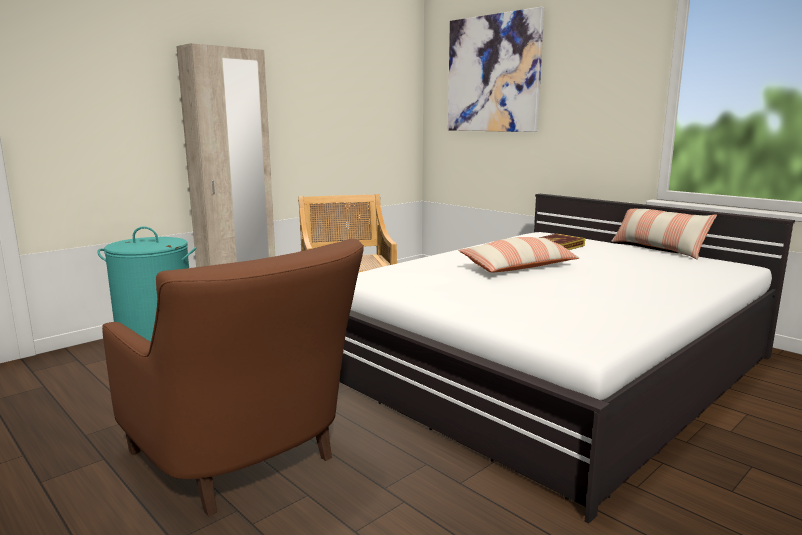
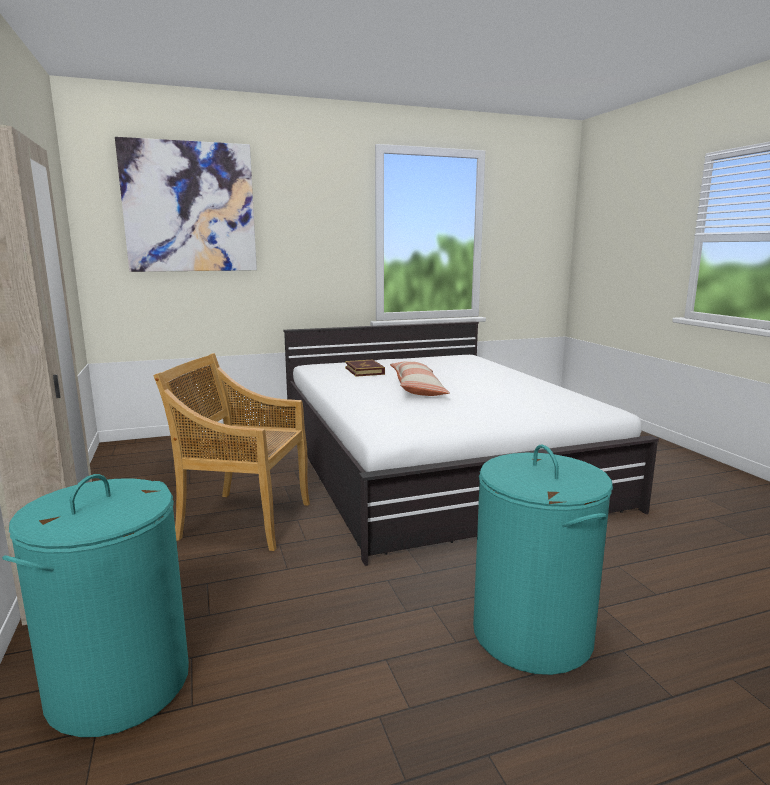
camera: 65 degrees left, 0 degrees up
(245, 460) = (532, 634): brown armchair -> turquoise laundry basket
(657, 249) = (406, 357): pillow -> none

